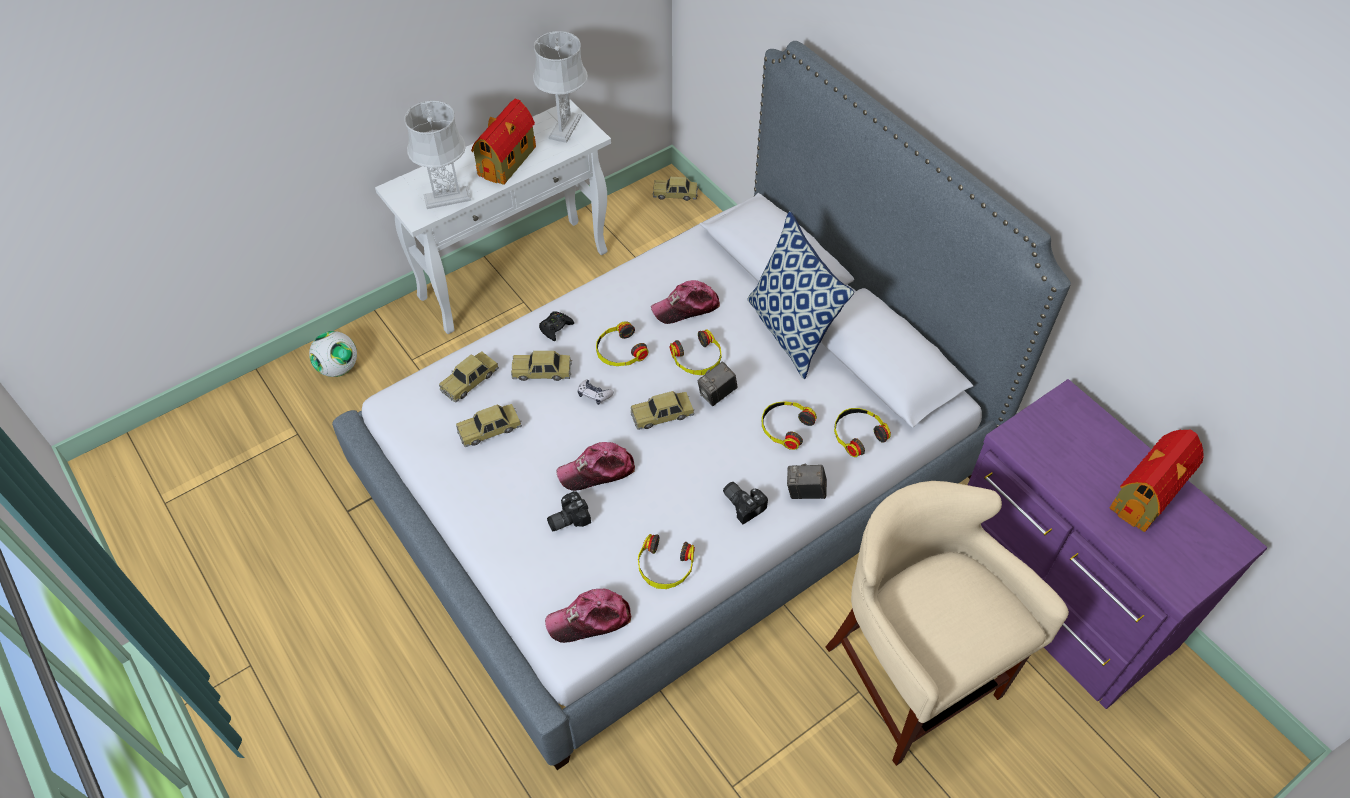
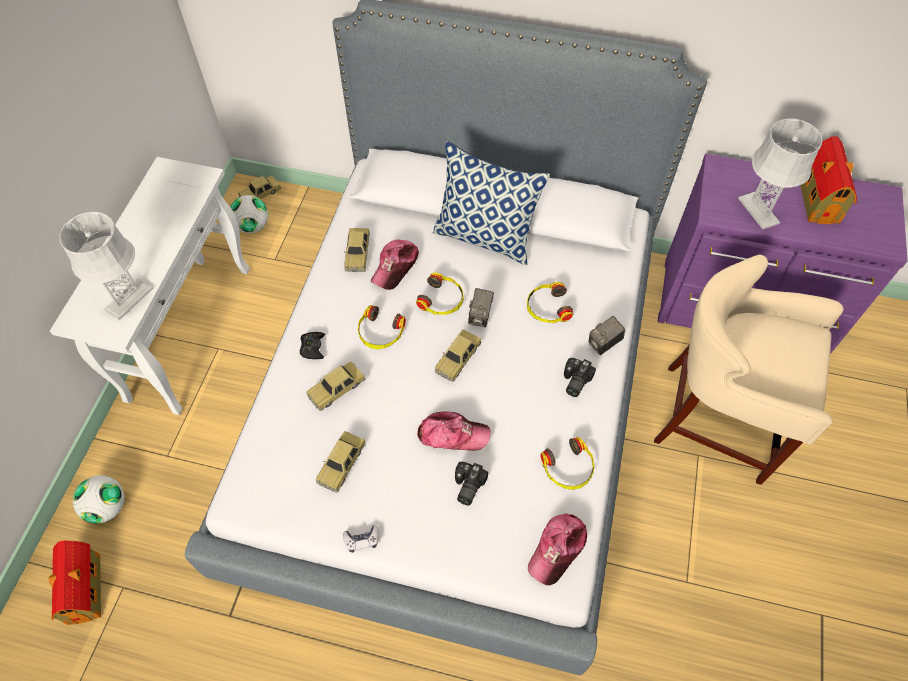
camera: 40 degrees left, 5 degrees up
(470, 381) = (286, 437): toy car -> toy car (357, 253)
(508, 160) = (152, 236): toy house -> toy house (85, 587)
(565, 127) = (175, 181): grey table lamp -> grey table lamp (758, 210)
(594, 395) = (394, 378): game controller -> game controller (362, 540)
(597, 471) = (453, 435): cap -> cap turned 120 degrees counterclockwise
(643, 218) = (253, 226): none -> football
(744, 503) = (574, 381): camera -> camera turned 75 degrees counterclockwise
(858, 434) = (597, 280): headphones -> none

